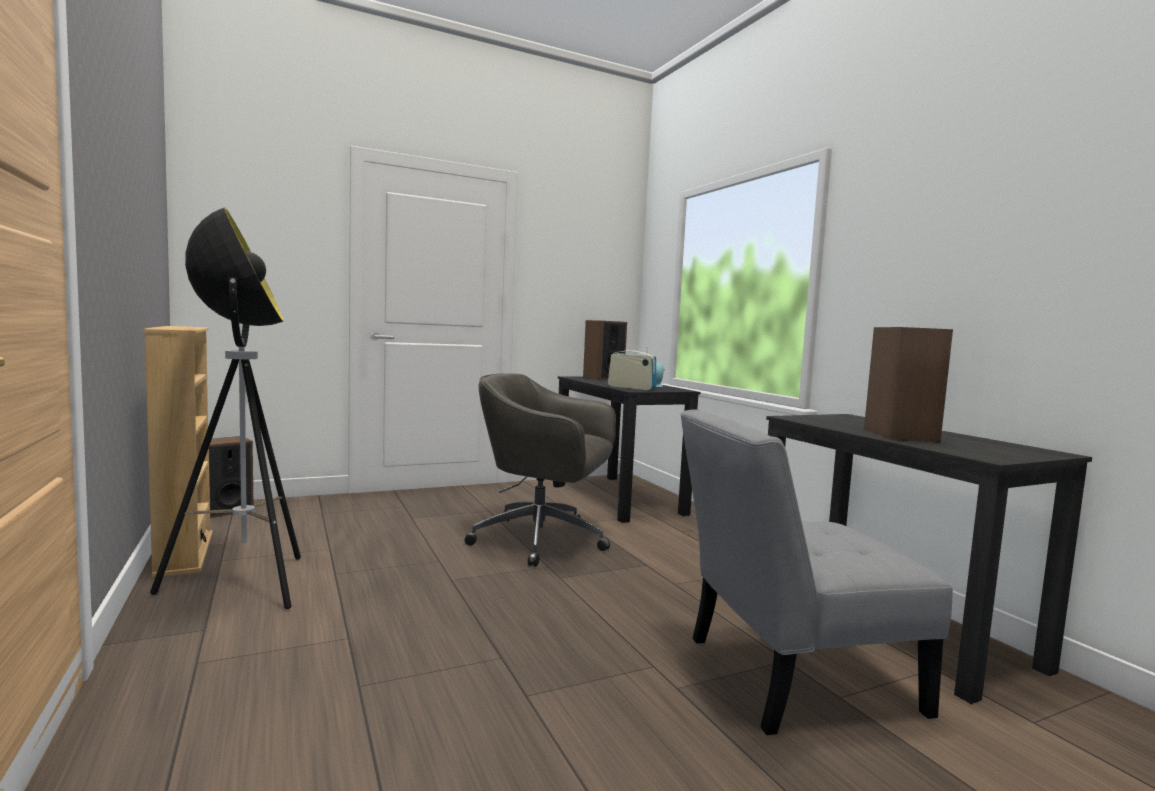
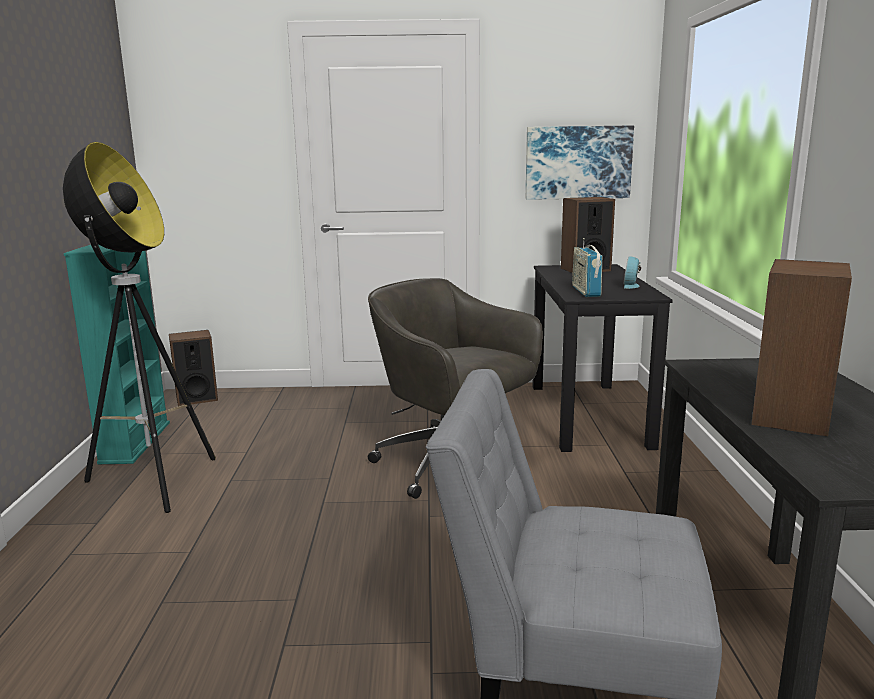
camera: 25 degrees right, 10 degrees up
(184, 553) = (135, 442): beige bookcase -> turquoise bookcase
(589, 294) = (578, 162): none -> picture
(631, 387) = (586, 291): radio -> radio turned 150 degrees counterclockwise

